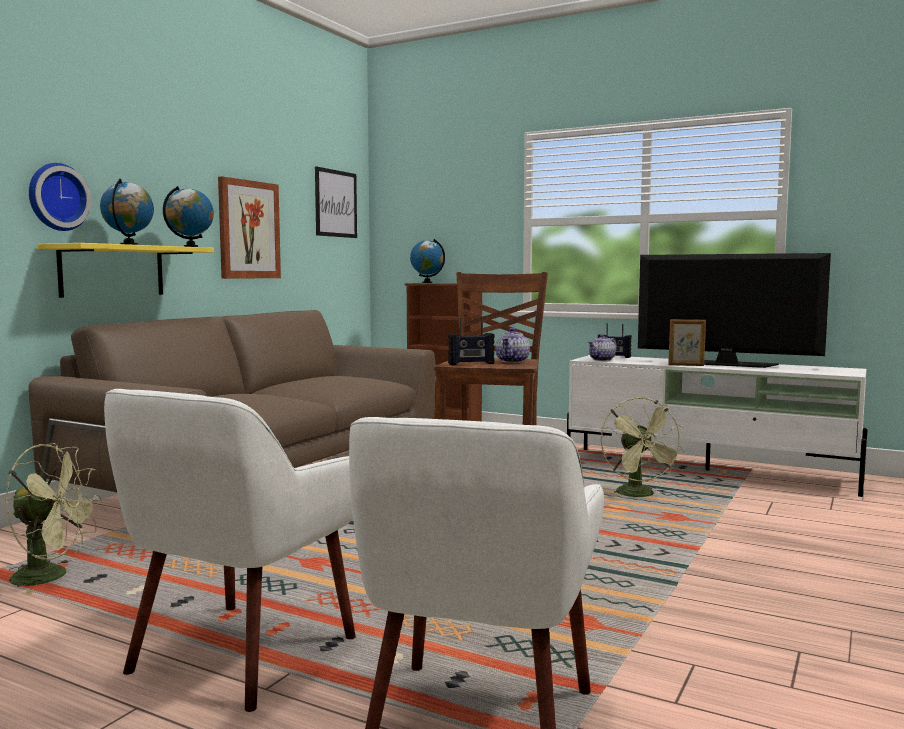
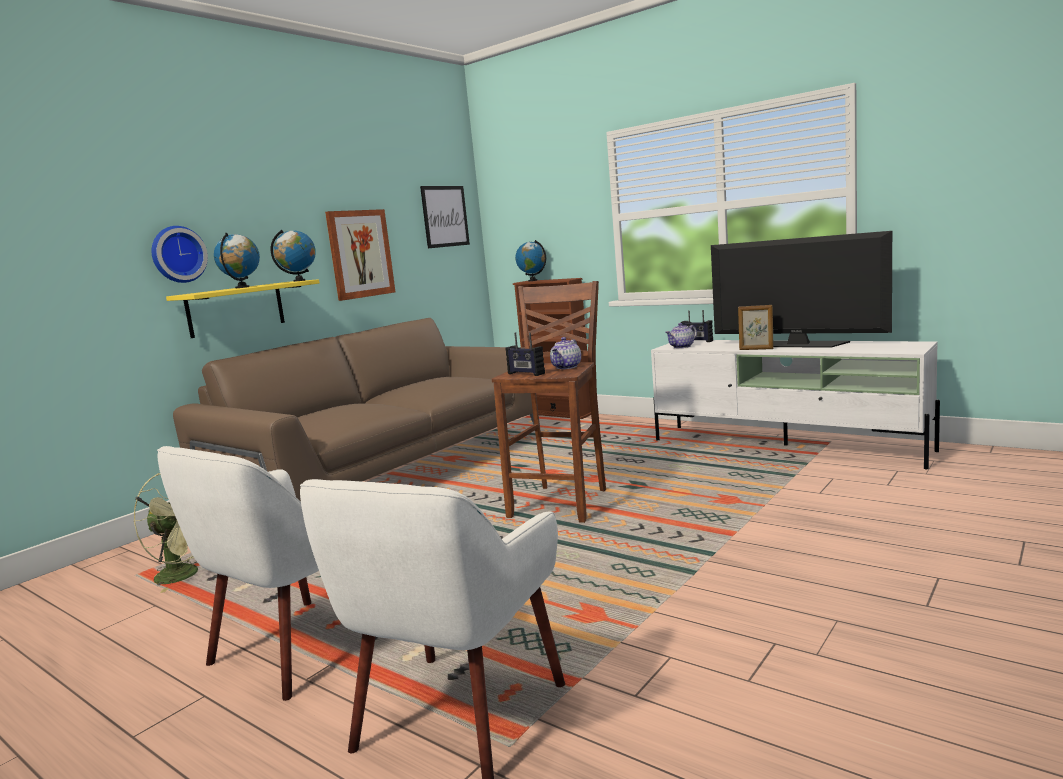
camera: 10 degrees right, 5 degrees up
(471, 364) = (525, 374): radio -> radio turned 45 degrees clockwise
(640, 495) = (707, 476): green fan -> none

